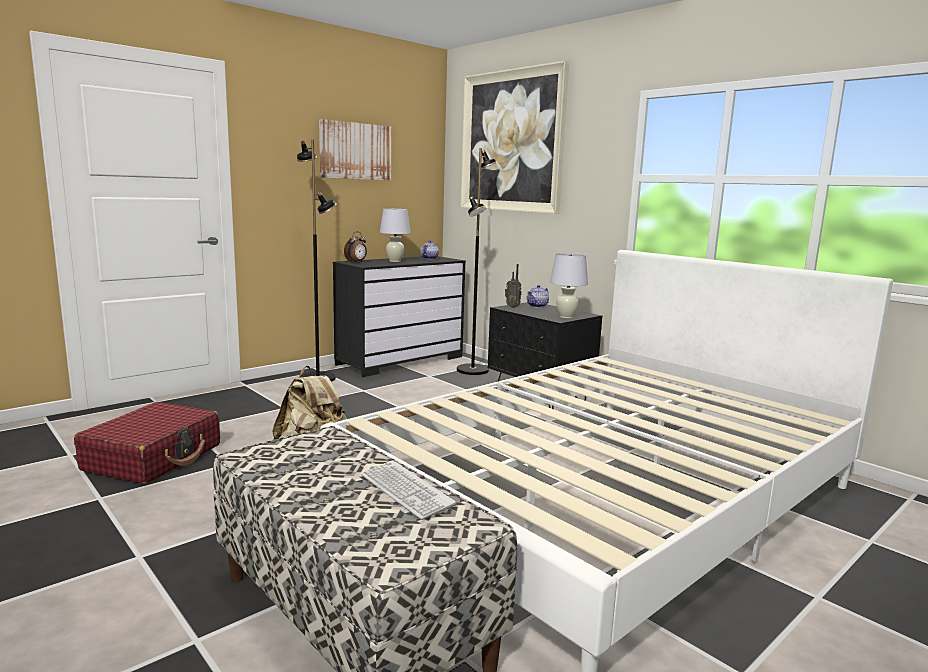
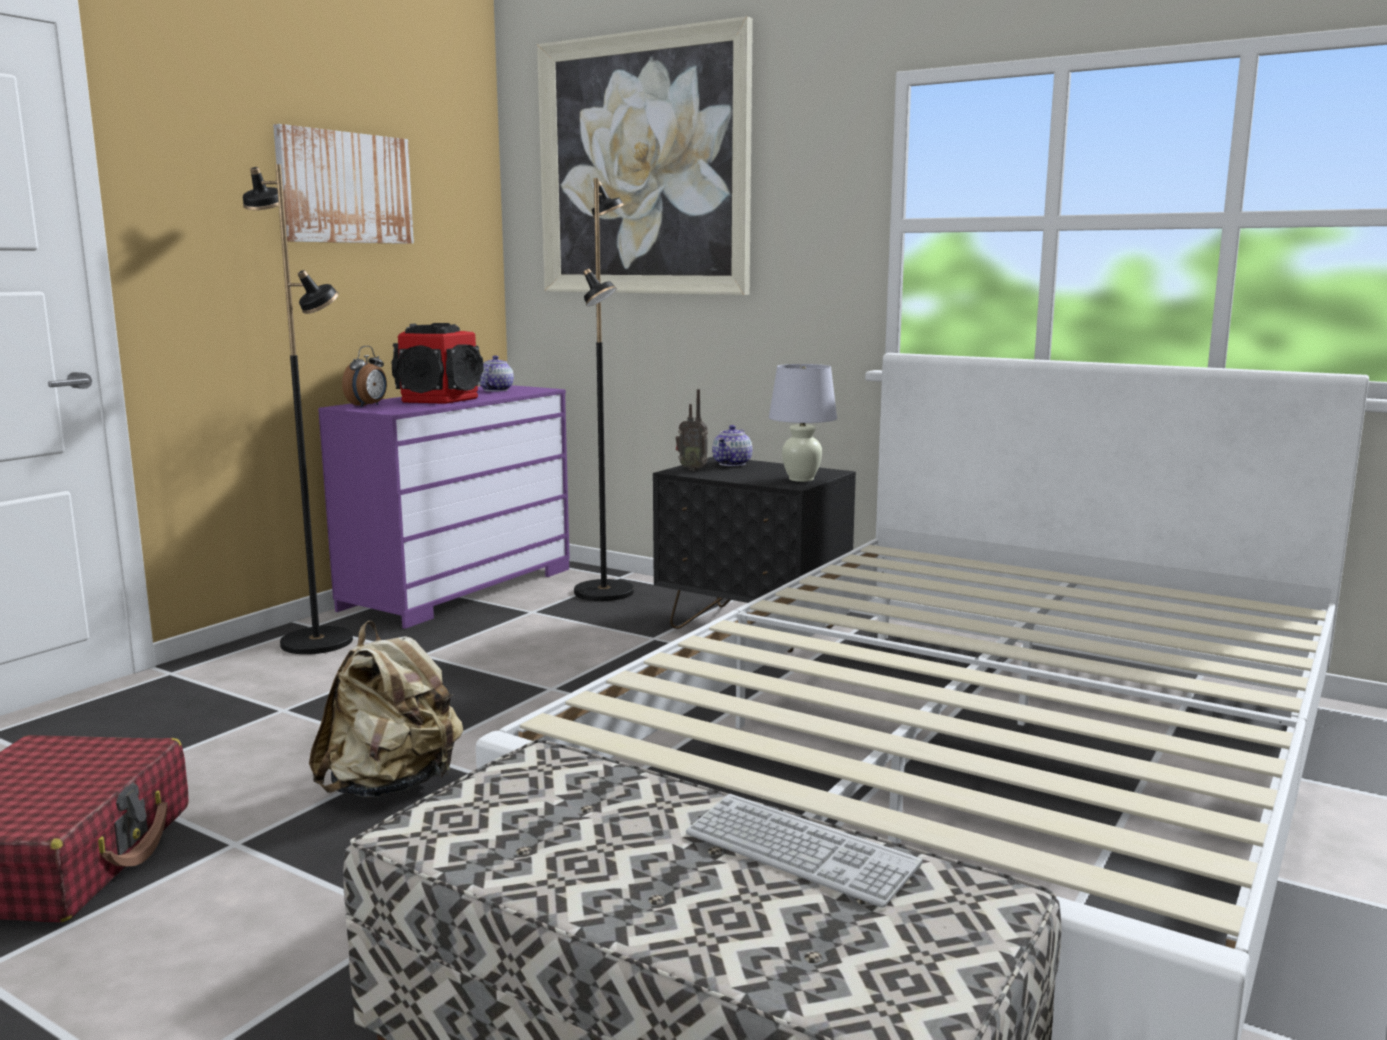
camera: 15 degrees left, 0 degrees up
(394, 261) = (438, 399): white table lamp -> speaker
(400, 360) = (458, 588): black dresser -> purple dresser

